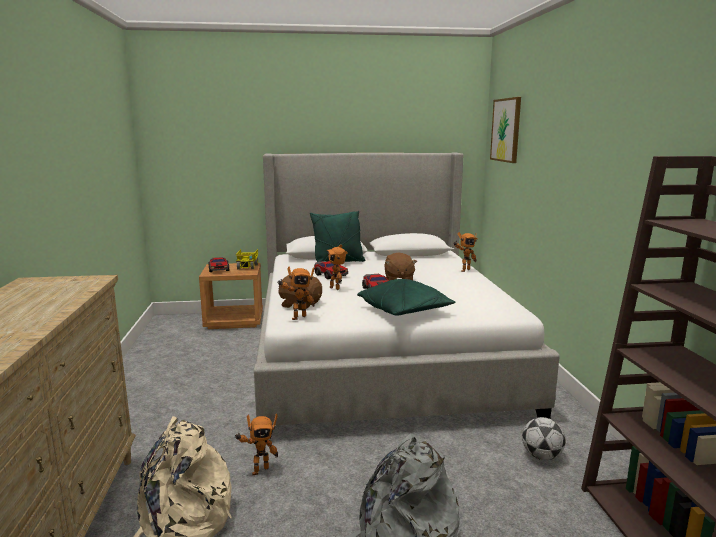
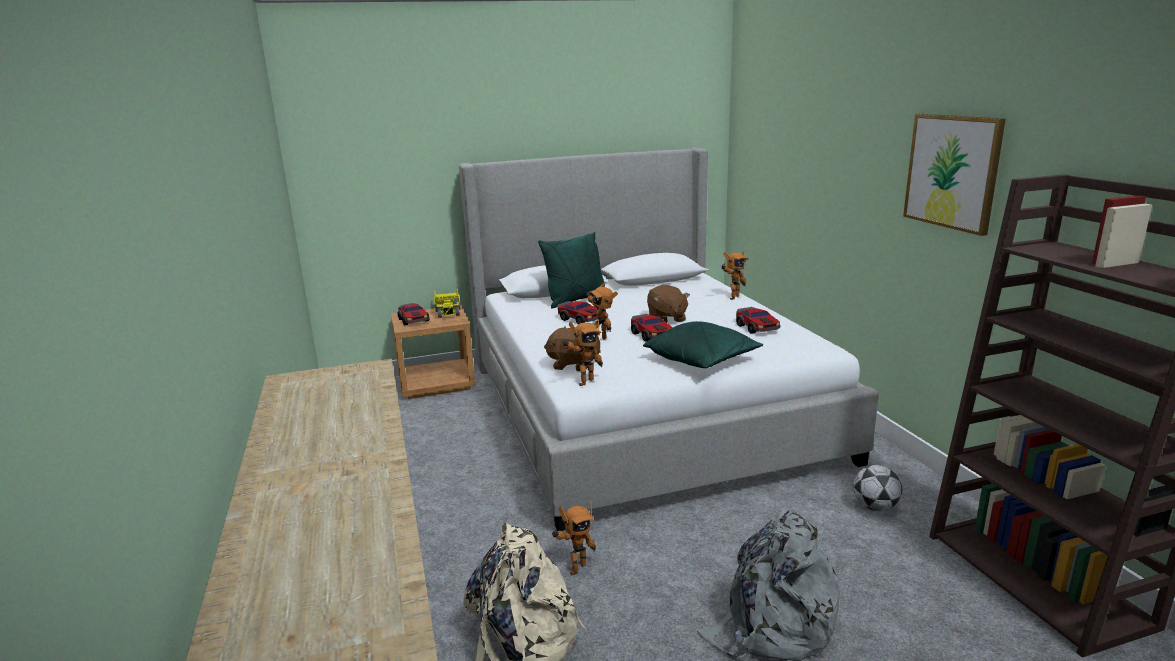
camera: 10 degrees left, 5 degrees up
(468, 292) = (757, 327): none -> toy car
(506, 130) = (763, 120): picture -> picture (952, 171)

